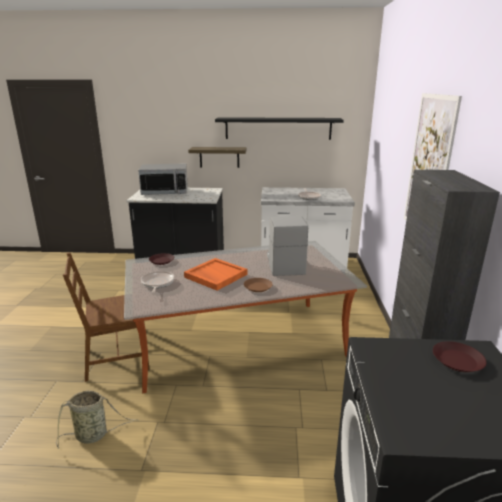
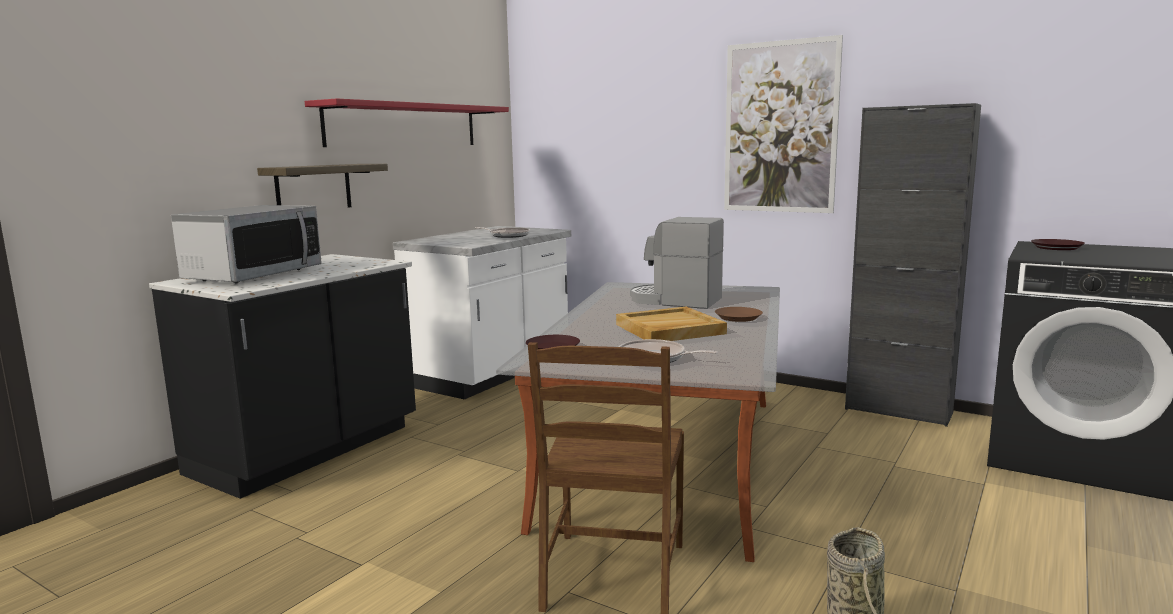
camera: 60 degrees left, 10 degrees down
(215, 276) = (669, 329): orange tray -> beige tray
(278, 128) = (404, 125): black shelf -> red shelf

